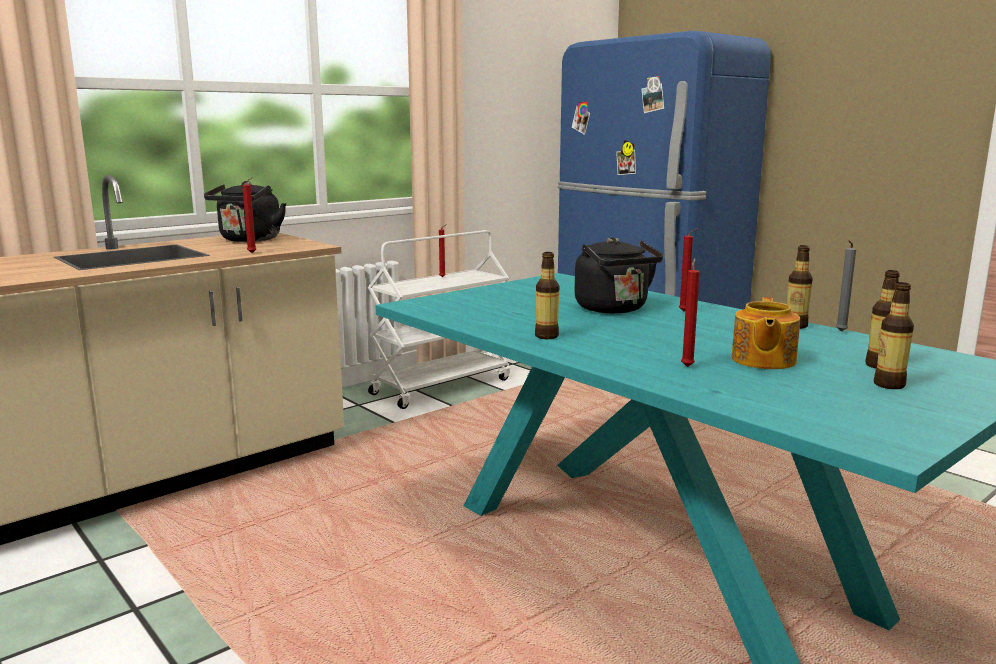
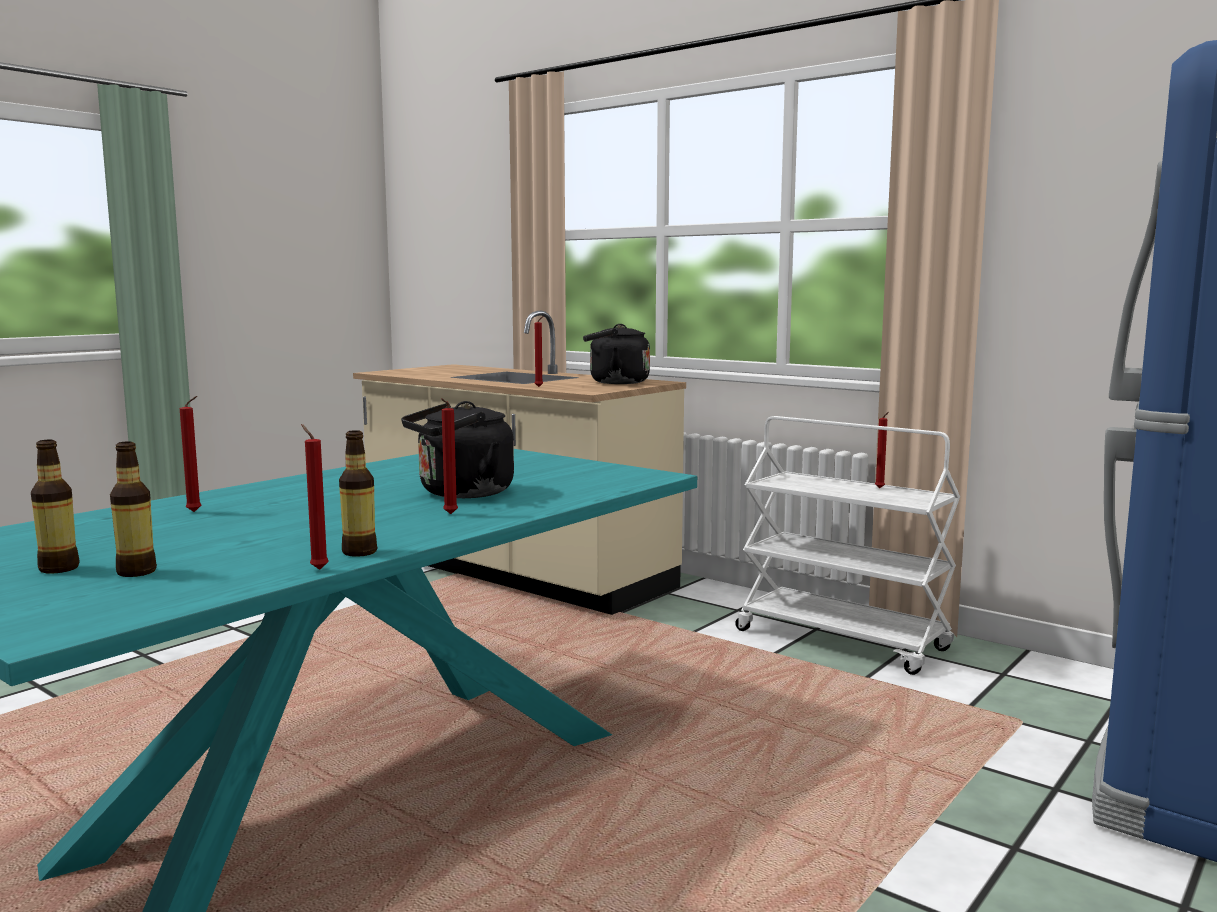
camera: 80 degrees right, 5 degrees down
(546, 336) = (335, 479): bottle -> none
(762, 360) = (197, 533): teapot -> none
(840, 332) = (317, 569): grey candle -> red candle

